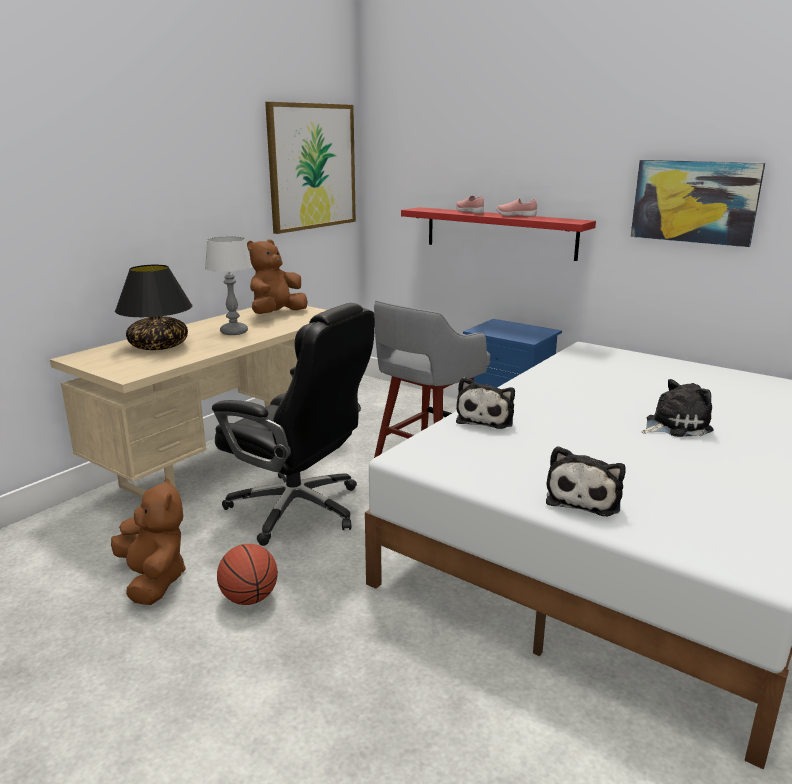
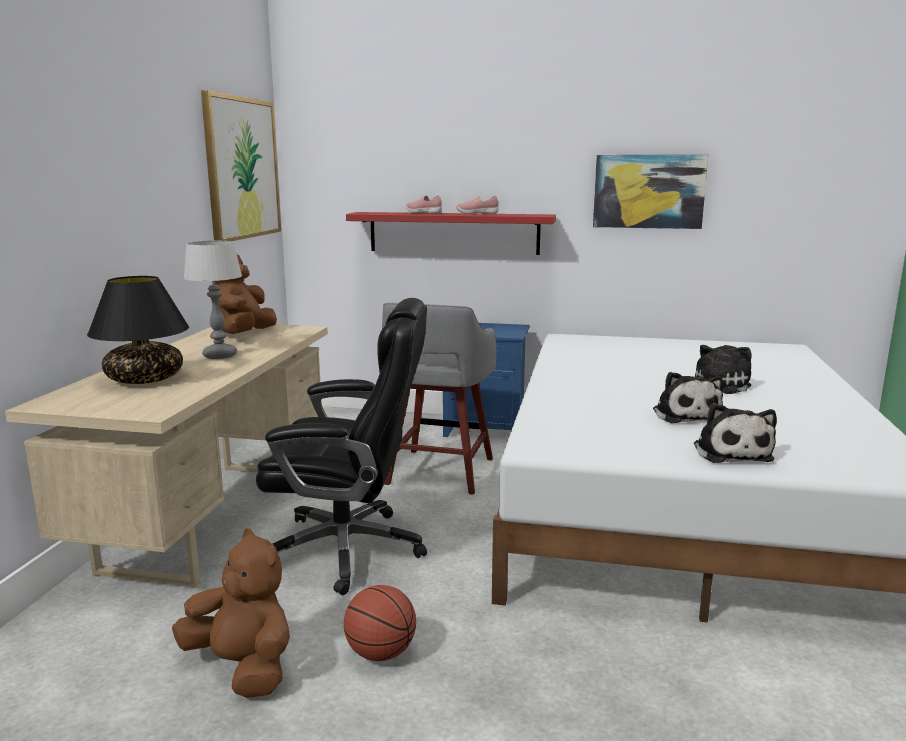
camera: 25 degrees left, 5 degrees down
(486, 418) = (560, 404): plush toy -> plush toy (685, 414)

